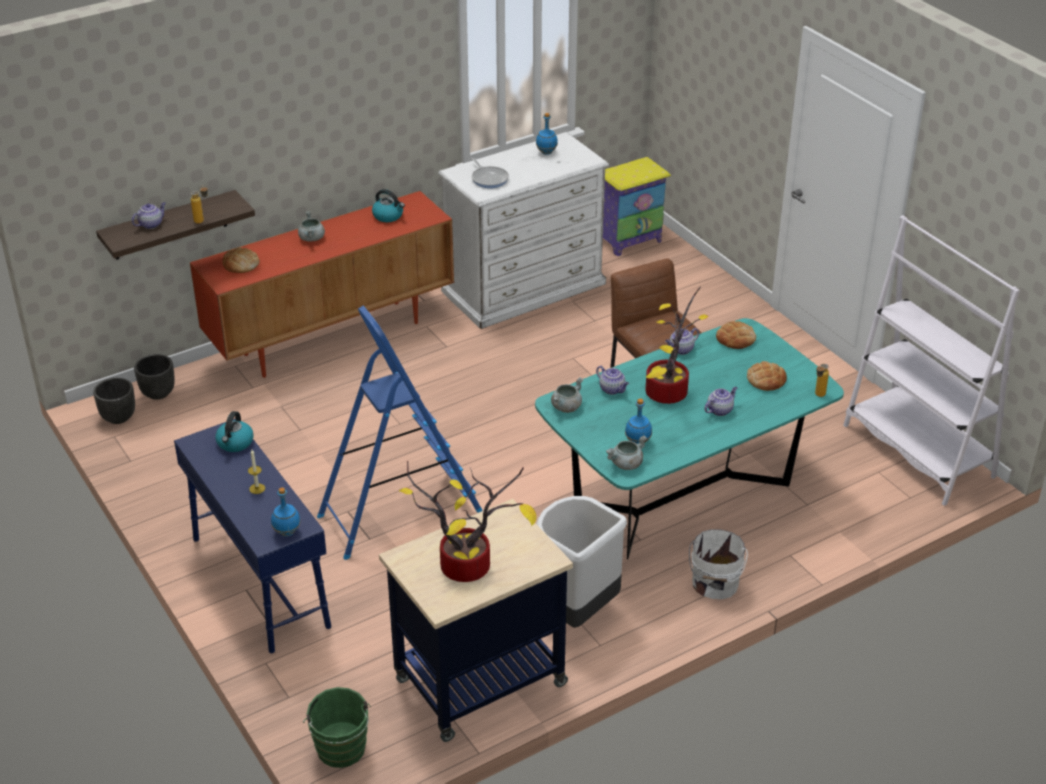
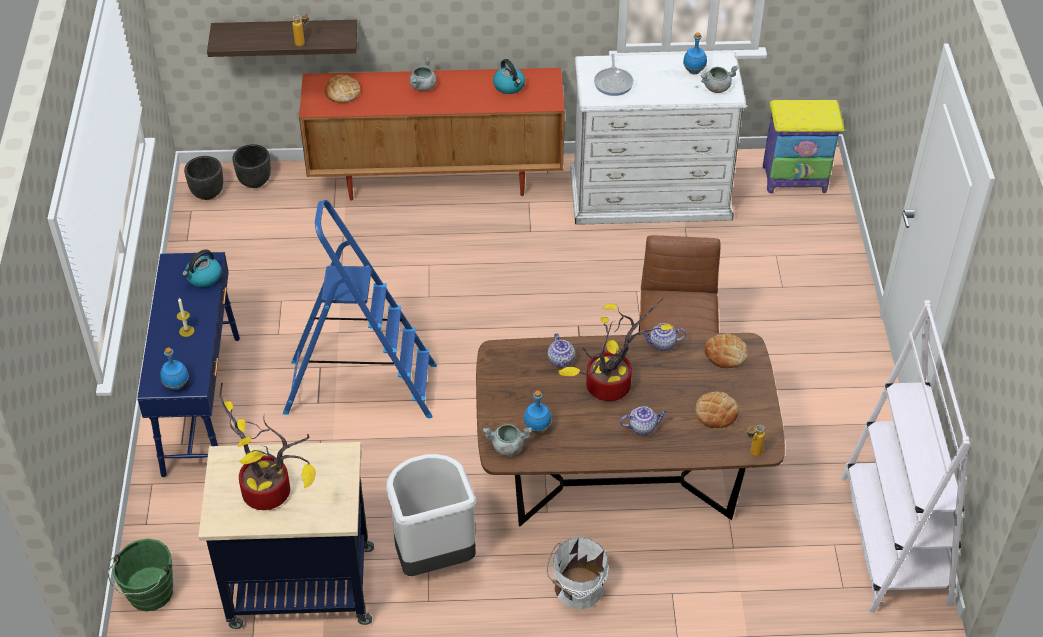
camera: 30 degrees right, 10 degrees up
(151, 224) = (259, 32): teapot -> none
(566, 407) = (504, 361): grey cooking pot -> grey cooking pot (716, 87)
(682, 495) = (621, 483): turquoise dining table -> brown dining table

